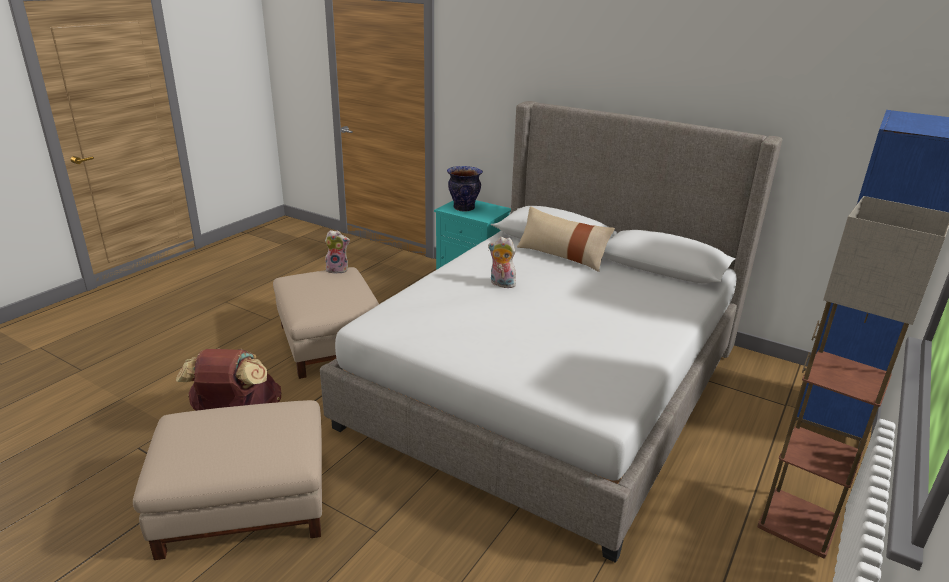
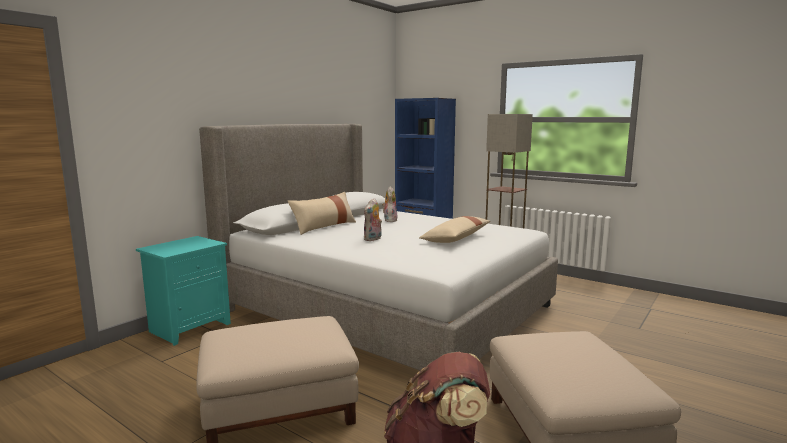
camera: 85 degrees left, 15 degrees down
(338, 270) = (218, 335): plush toy -> plush toy (389, 220)
(464, 208) = (176, 248): vase -> none
(521, 338) = (456, 238): none -> beige pillow

